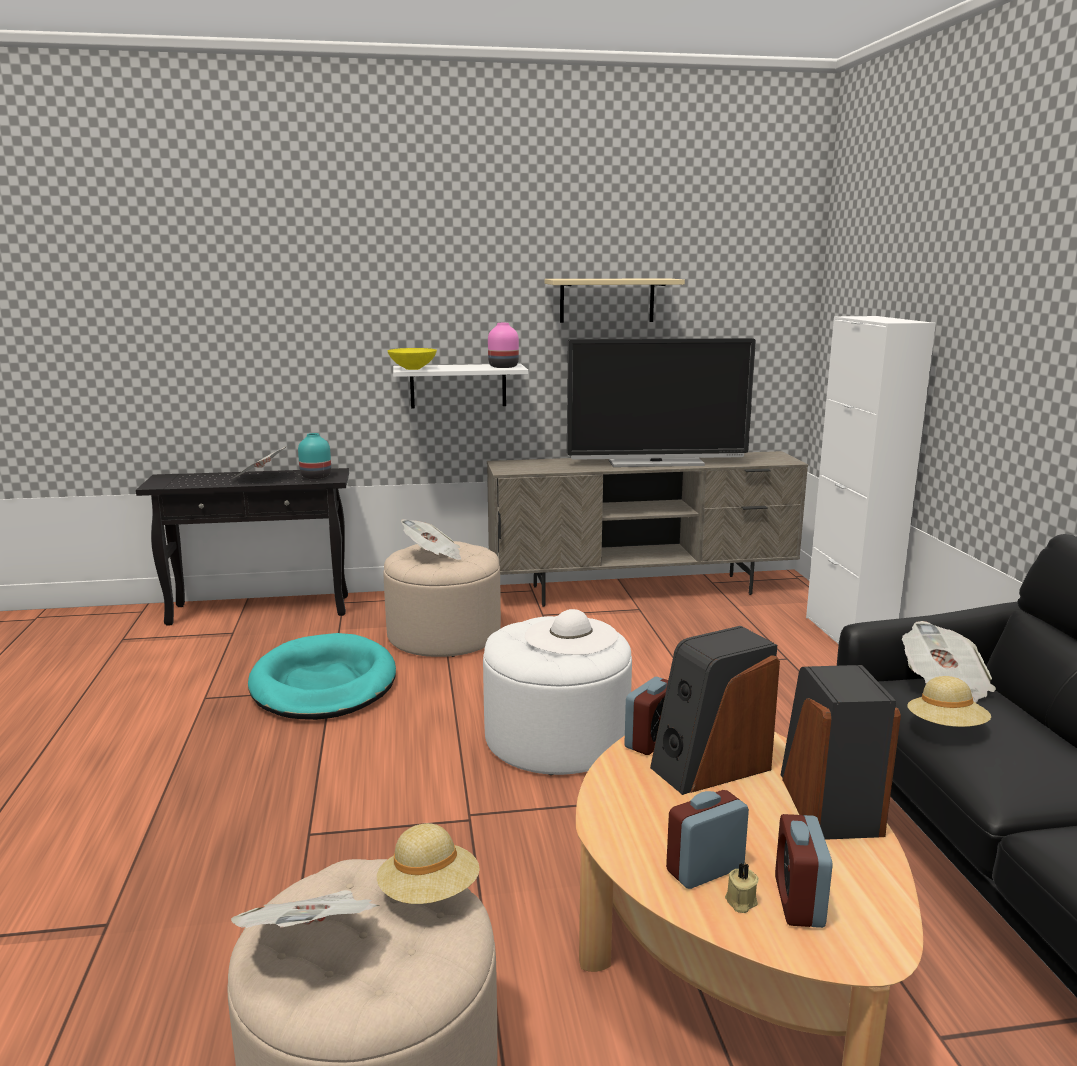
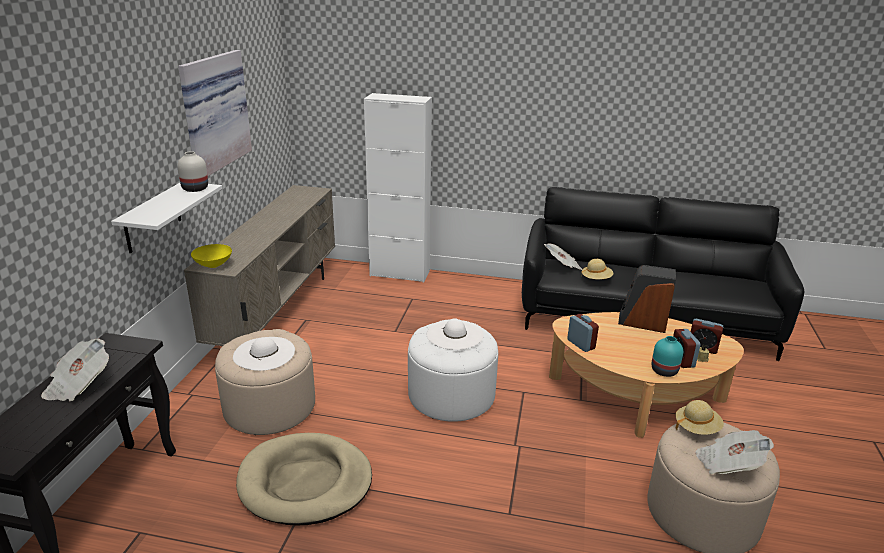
camera: 70 degrees left, 10 degrees up
(315, 477) = (120, 353): turquoise vase -> turquoise vase (665, 371)
(323, 684) = (305, 482): turquoise dog bed -> beige dog bed
(412, 369) = (152, 217): yellow bowl -> yellow bowl (214, 265)
(433, 555) = (264, 353): newspaper -> white hat
(502, 366) = (194, 189): pink vase -> white vase
(607, 300) = (213, 112): beige shelf -> picture
(656, 463) = (276, 221): television -> none
(710, 767) = (608, 337): speaker -> none

